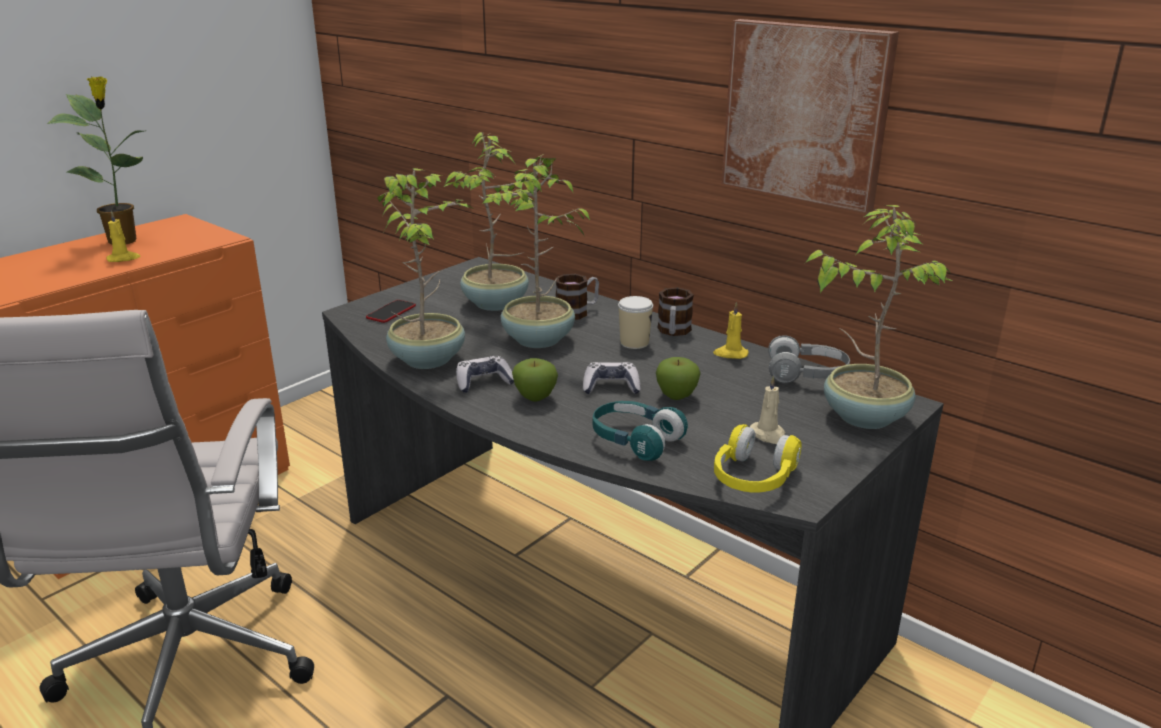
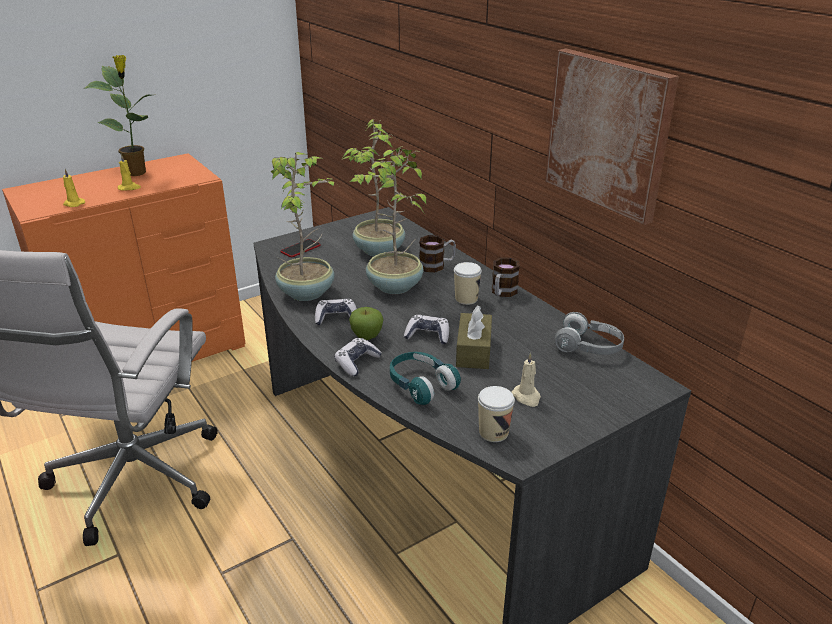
camera: 15 degrees right, 5 degrees up
(540, 427) = (357, 362): none -> game controller
(676, 396) = (473, 351): apple -> brown tissue box
(730, 354) = (537, 319): yellow candle -> yellow candle (73, 204)
(753, 478) = (493, 432): yellow headphones -> cup
(863, 415) = (615, 391): potted plant -> none

